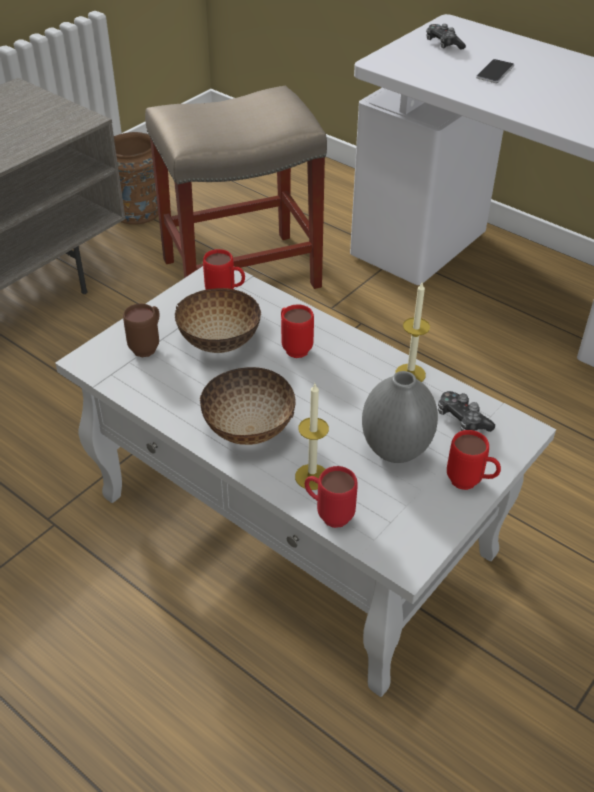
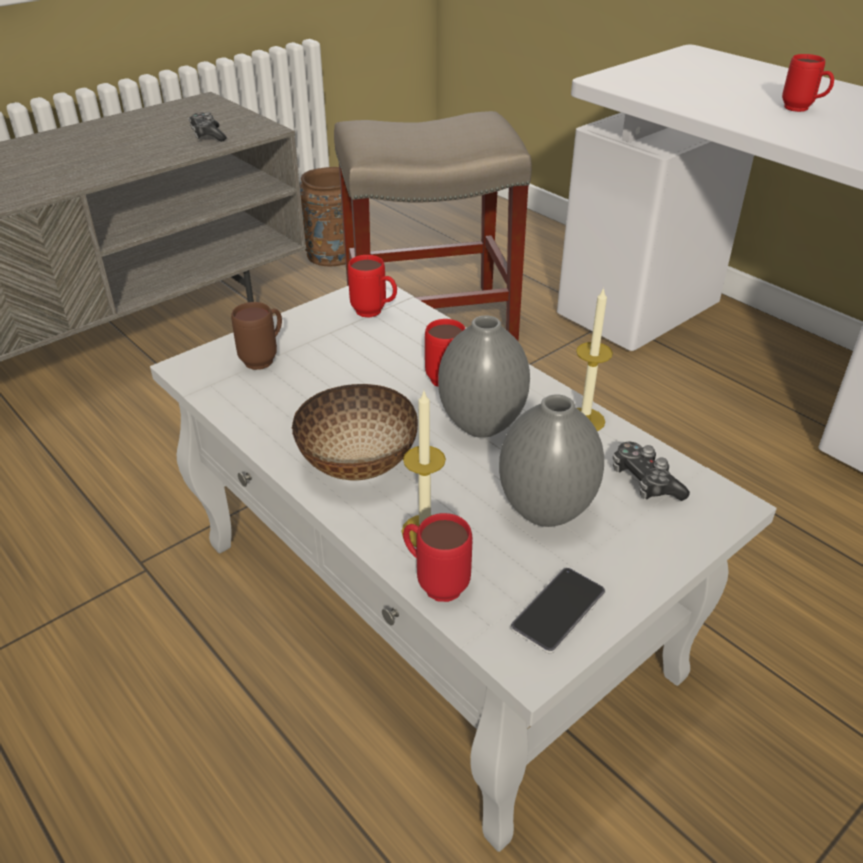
camera: 10 degrees right, 5 degrees down
(220, 342) = (353, 362): bowl -> none
(333, 388) = (481, 426): none -> grey vase
(443, 44) = (681, 68): game controller -> game controller (208, 135)
(470, 483) = (642, 565): red mug -> red mug (802, 110)
(495, 72) = (740, 94): phone -> phone (558, 611)

